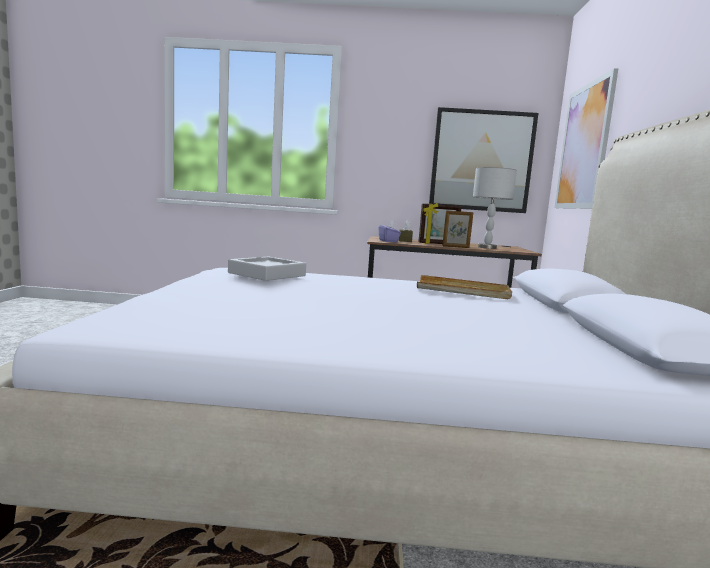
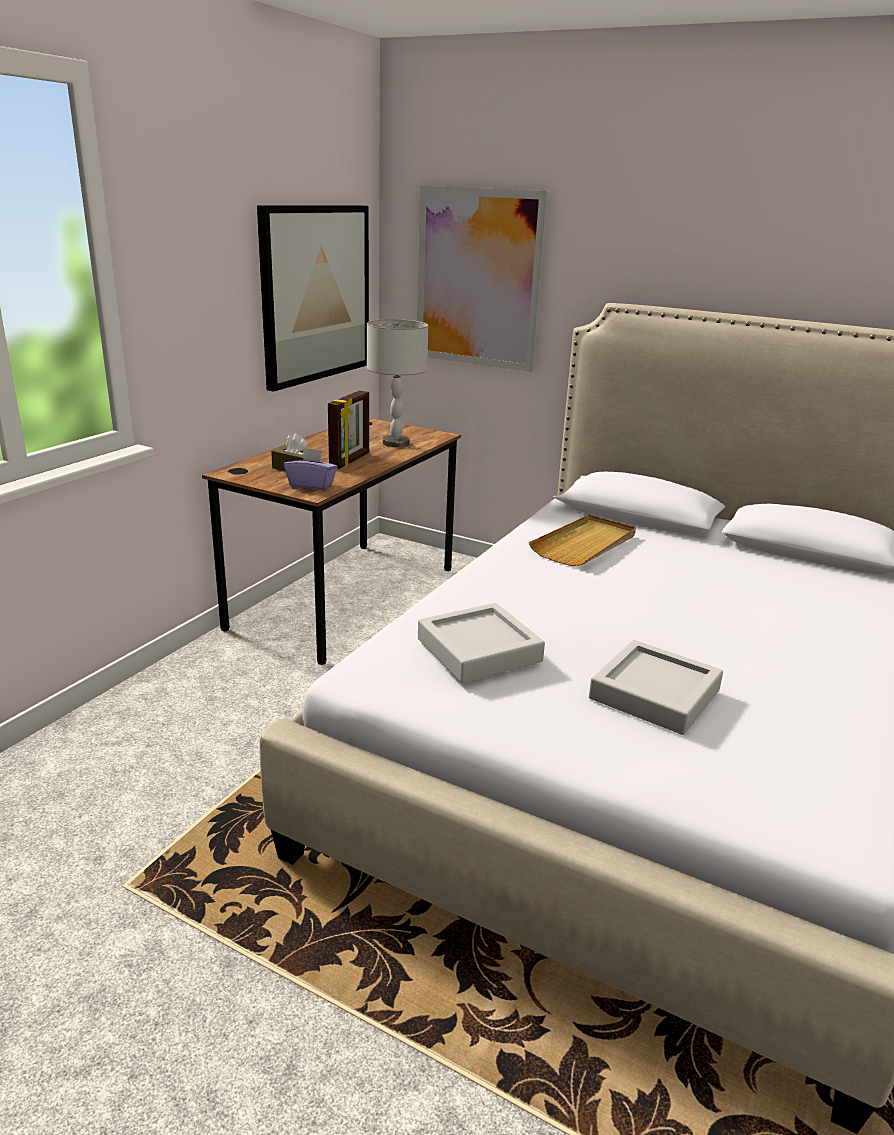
camera: 65 degrees left, 15 degrees up
(253, 298) = (654, 694): none -> grey tray
(456, 247) = (392, 461): picture frame -> none

